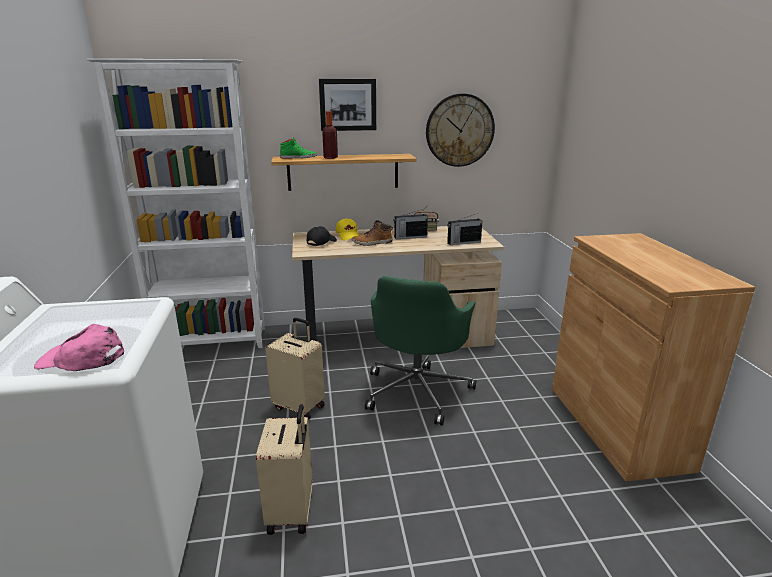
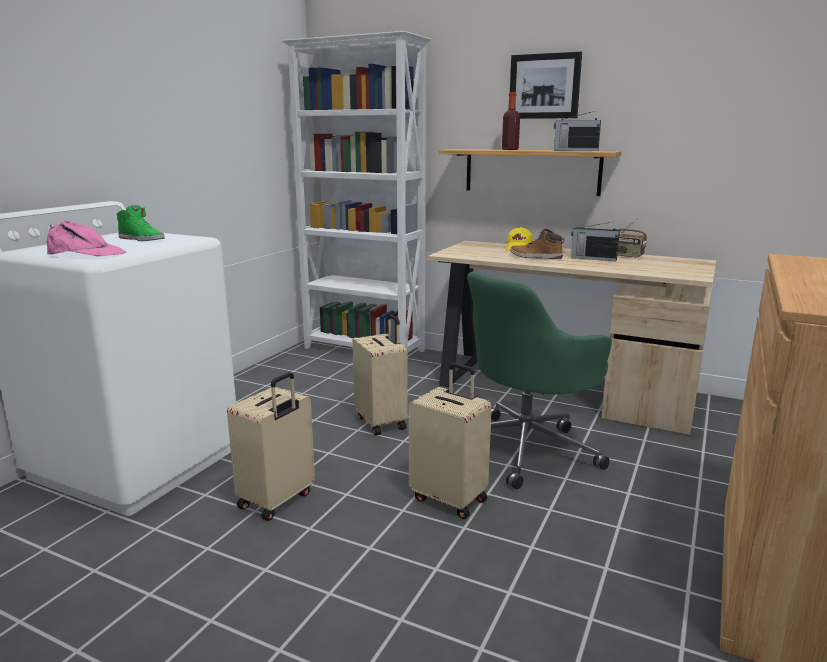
camera: 35 degrees right, 5 degrees down
(81, 359) = (86, 254): pink cap -> pink cap turned 150 degrees clockwise
(298, 157) = (476, 149): green shoe -> green shoe (142, 239)
(321, 242) = (479, 250): black cap -> none
(411, 451) = (450, 498): none -> beige suitcase
(459, 130) = (698, 120): wall clock -> none
(463, 242) = (656, 271): radio -> radio (575, 150)

